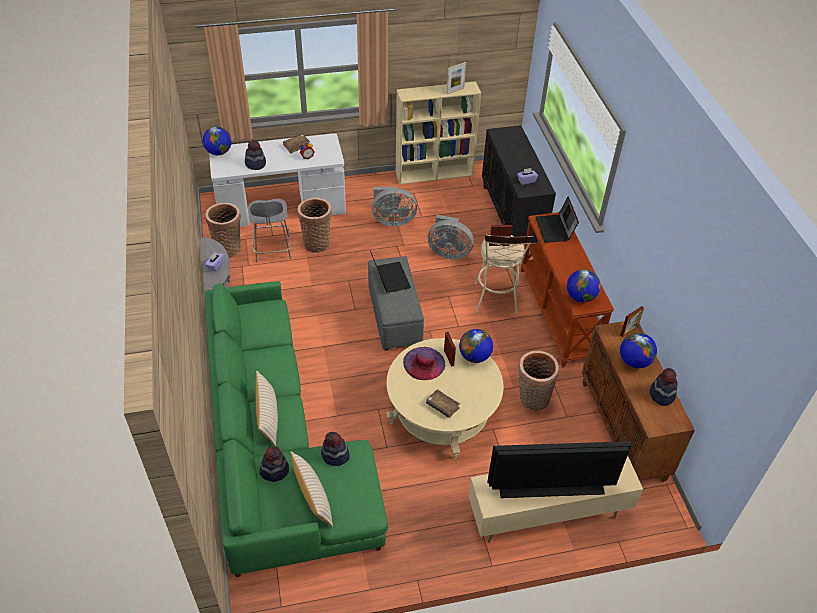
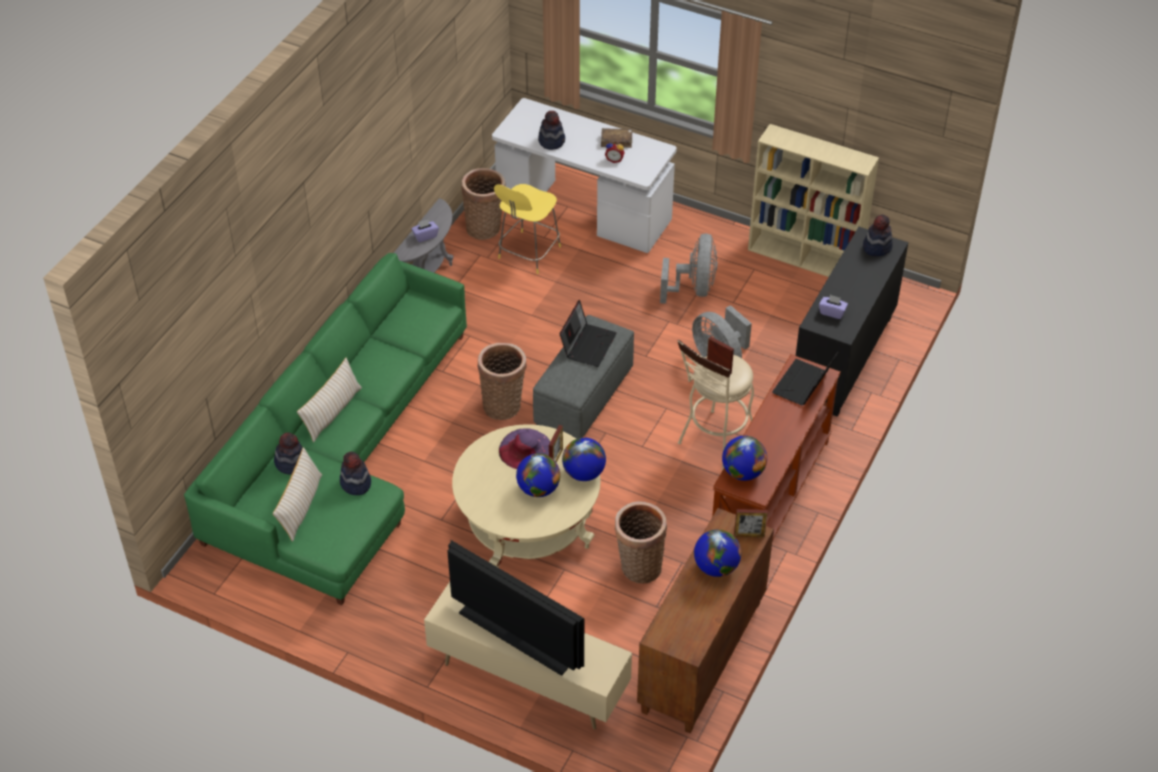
camera: 40 degrees right, 0 degrees up
(219, 152) = (527, 109): globe -> globe (538, 489)
(272, 250) = (528, 254): grey stool -> yellow stool
(317, 242) = (583, 270): basket -> basket (503, 404)
(392, 220) = (693, 289): grey fan -> grey fan turned 120 degrees counterclockwise
(442, 406) = (498, 500): brown book -> none
(455, 91) = (838, 158): picture frame -> none
(661, 394) = (705, 615): hat -> hat (876, 247)

